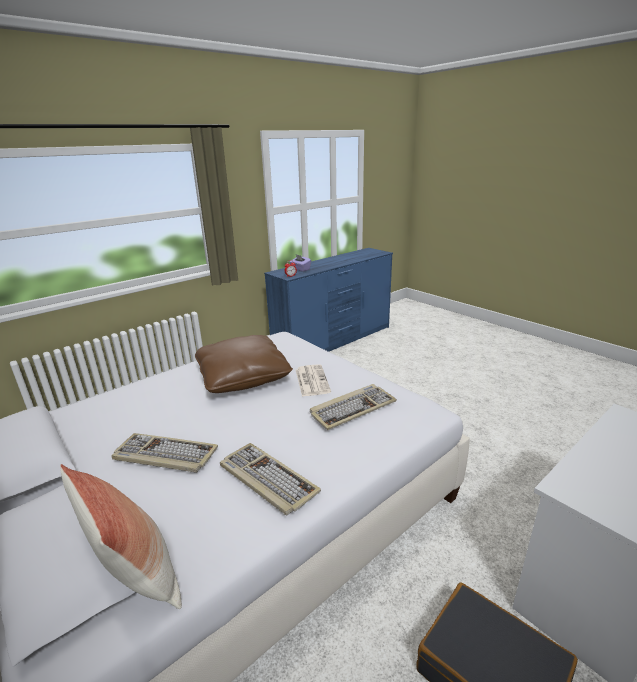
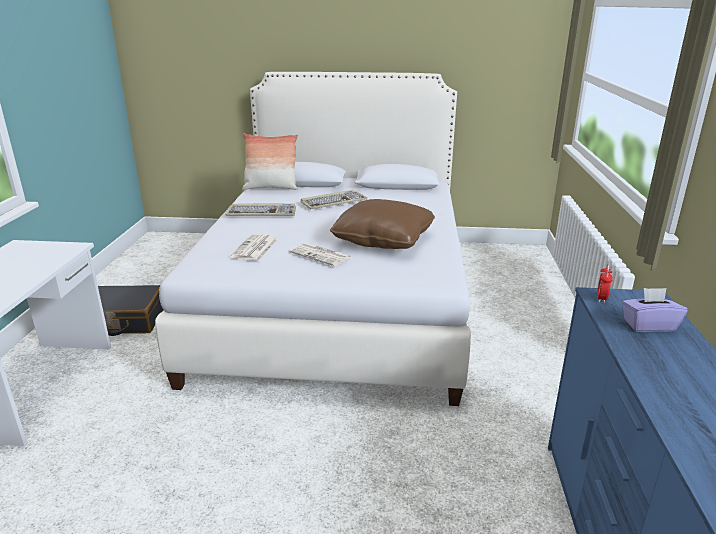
camera: 135 degrees right, 0 degrees up
(353, 408) = (255, 248): keyboard -> newspaper

